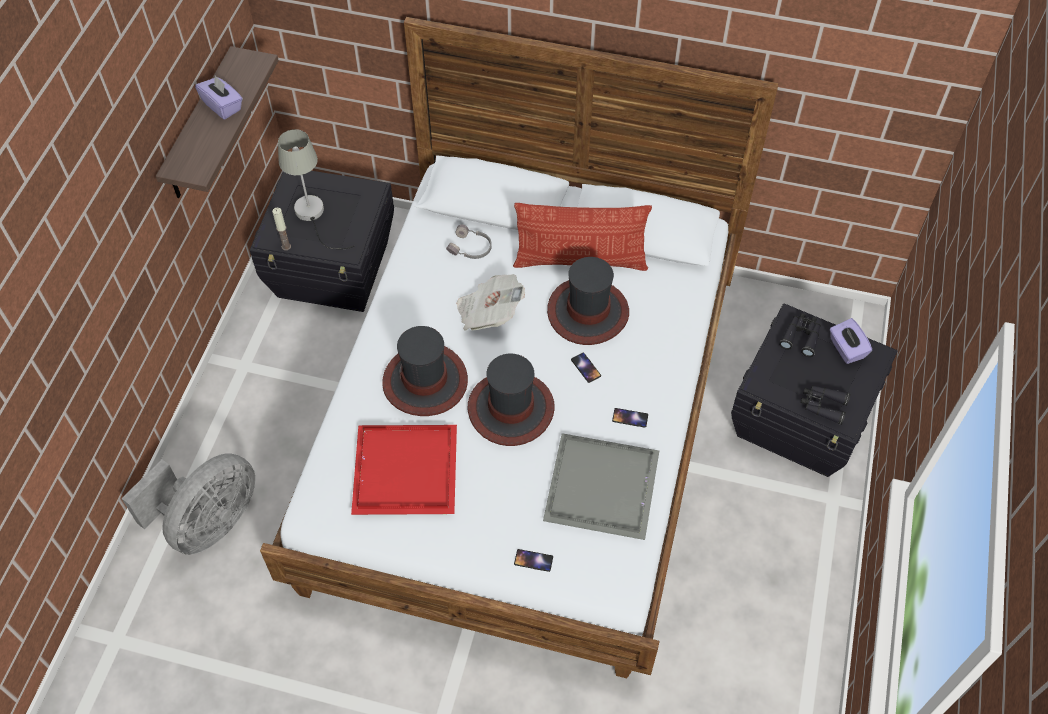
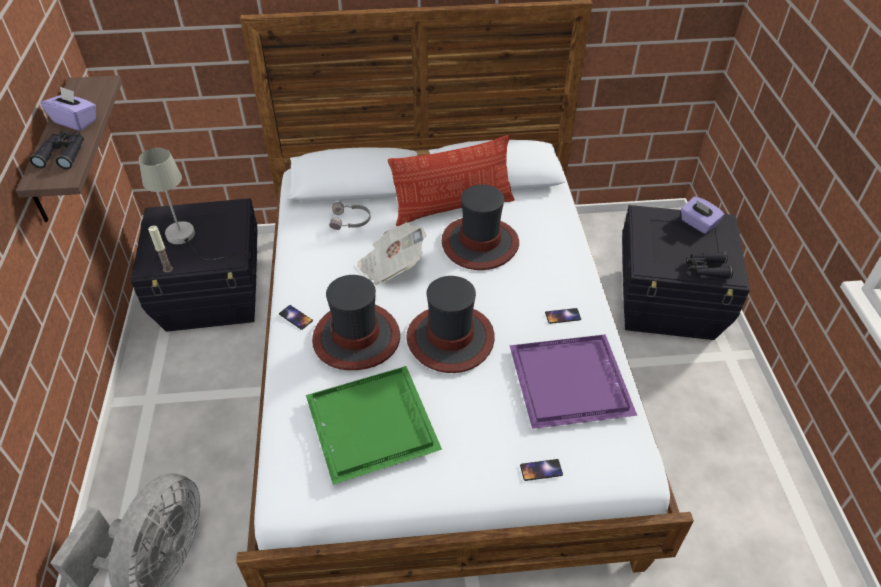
camera: 20 degrees left, 10 degrees down
(403, 469) = (369, 423): red tray -> green tray
(586, 367) = (501, 287): phone -> phone (295, 317)
(603, 489) = (572, 383): grey tray -> purple tray
(801, 336) = (657, 224): black binoculars -> black binoculars (63, 154)

